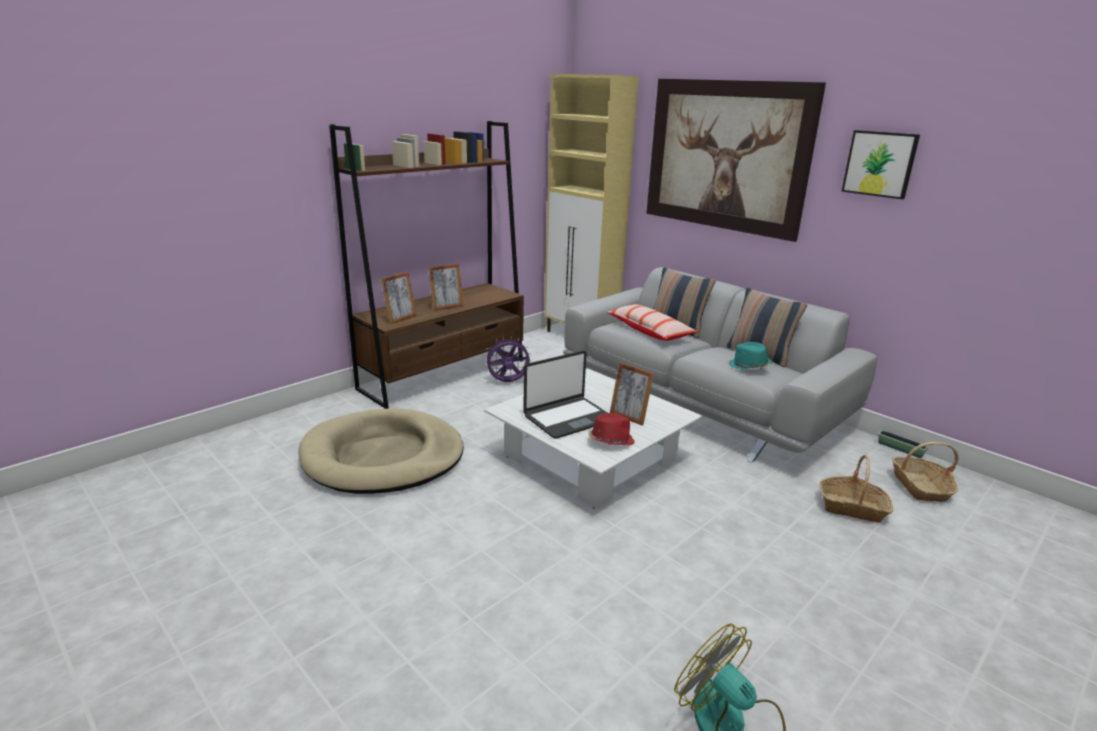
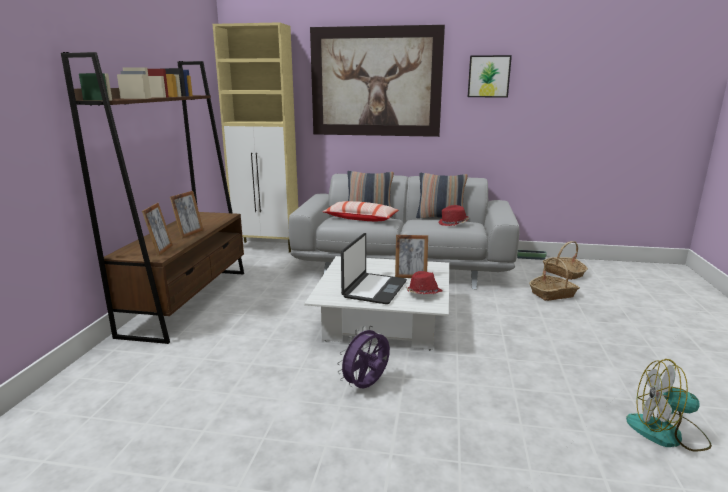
camera: 35 degrees left, 5 degrees down
(383, 457) = (220, 381): beige dog bed -> none
(507, 382) = (253, 291): purple fan -> purple fan (366, 386)
(749, 367) = (453, 223): turquoise hat -> red hat

